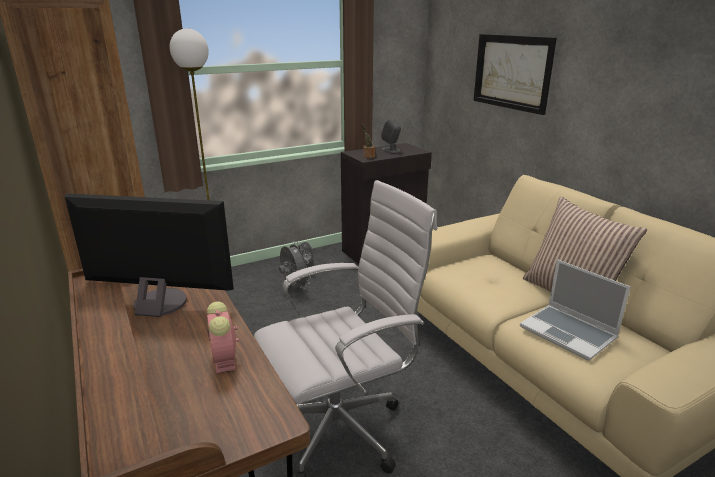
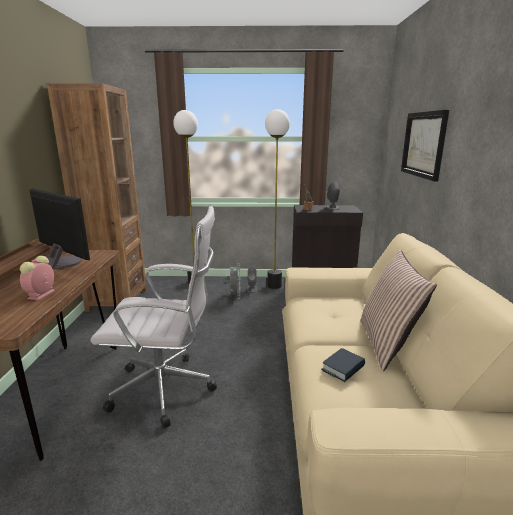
camera: 30 degrees right, 5 degrees down
(327, 260) = (274, 286): none -> floor lamp
(569, 333) = (343, 368): laptop -> book

